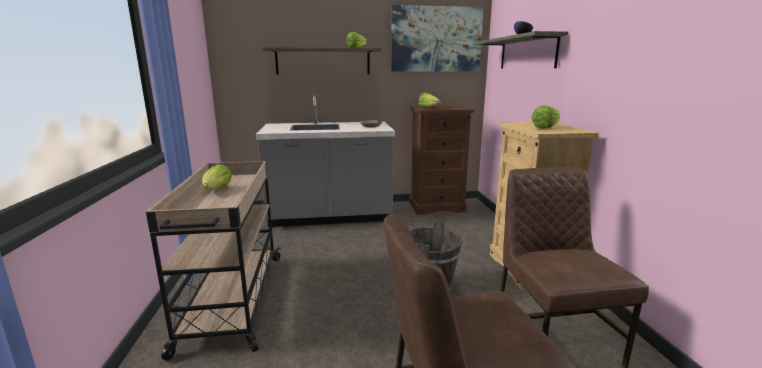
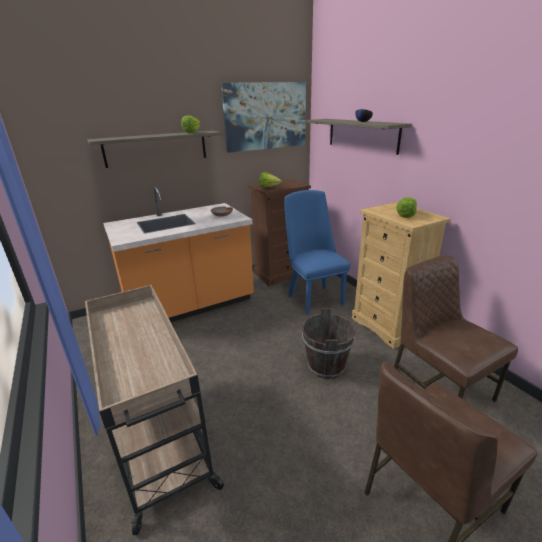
camera: 20 degrees left, 10 degrees up
(217, 190) = (123, 337): lettuce -> none
(330, 216) = (190, 305): grey counter -> orange counter
(458, 230) = (313, 297): none -> blue chair

